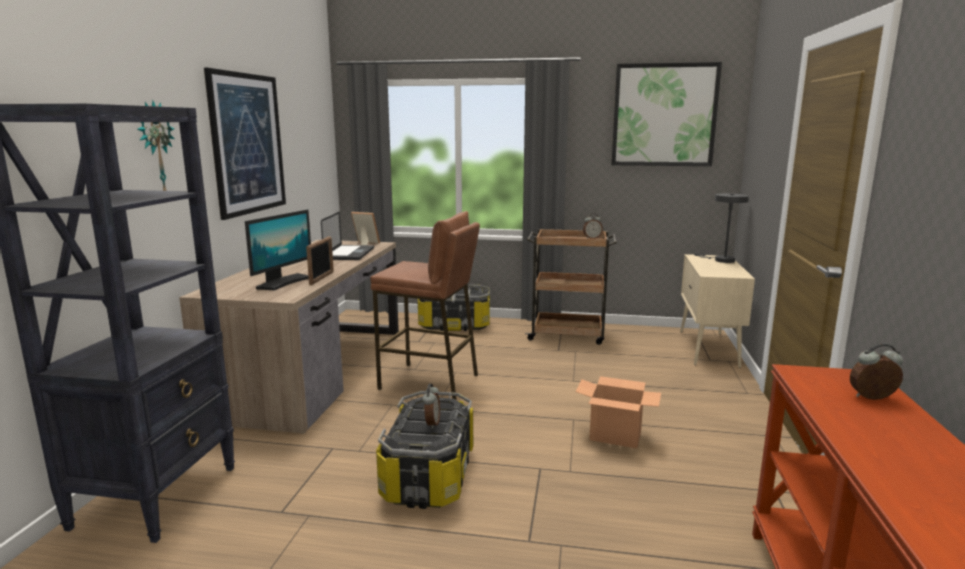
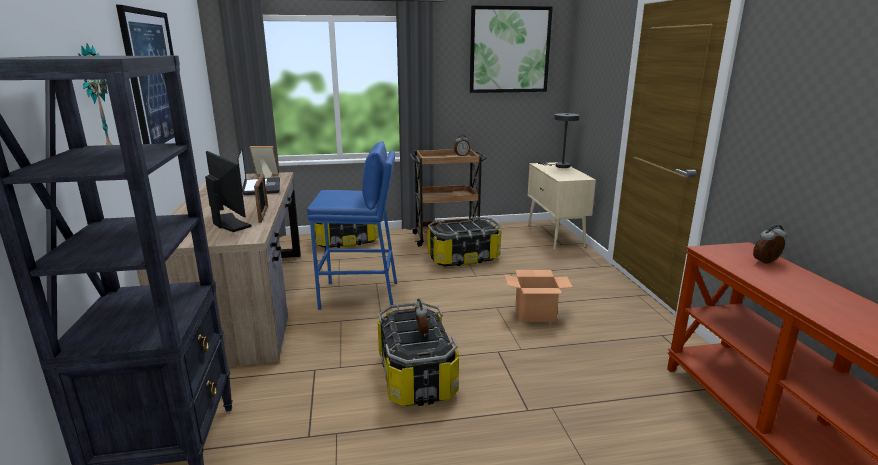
camera: 20 degrees left, 5 degrees up
(283, 282) = (228, 223): monitor -> monitor turned 45 degrees counterclockwise
(429, 382) = (360, 295): brown stool -> blue stool
(572, 359) = (463, 258): none -> storage box

